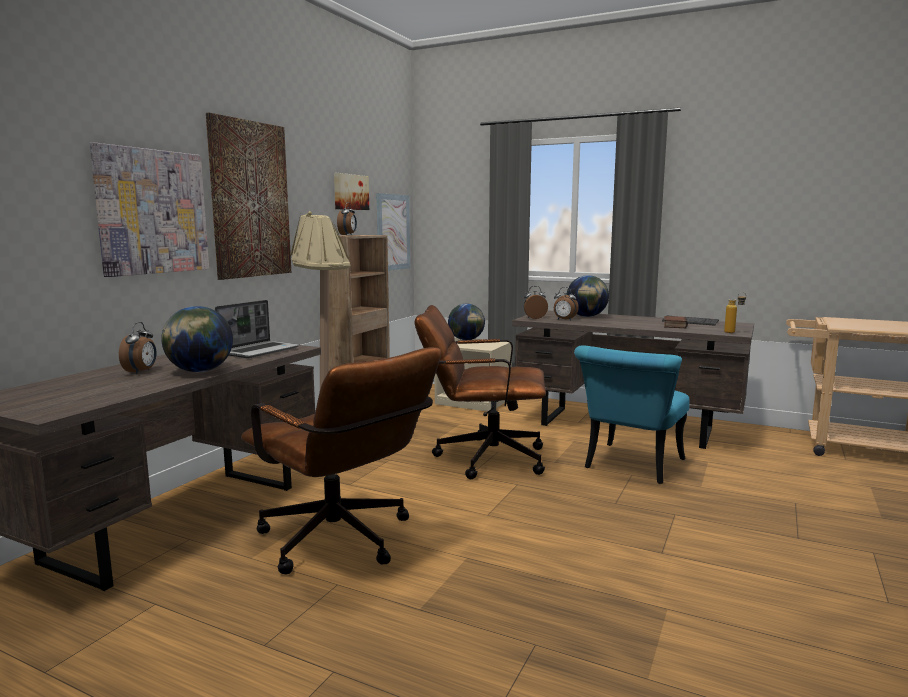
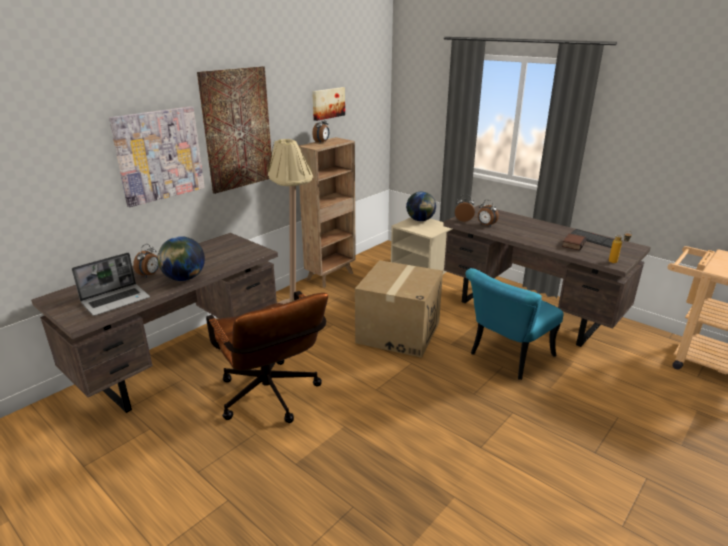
camera: 15 degrees right, 15 degrees up
(259, 351) = (234, 253): laptop -> laptop (116, 300)
(393, 232) = (369, 127): picture -> none
(481, 458) = (398, 332): brown office chair -> cardboard box
(586, 316) = (509, 221): globe -> none

